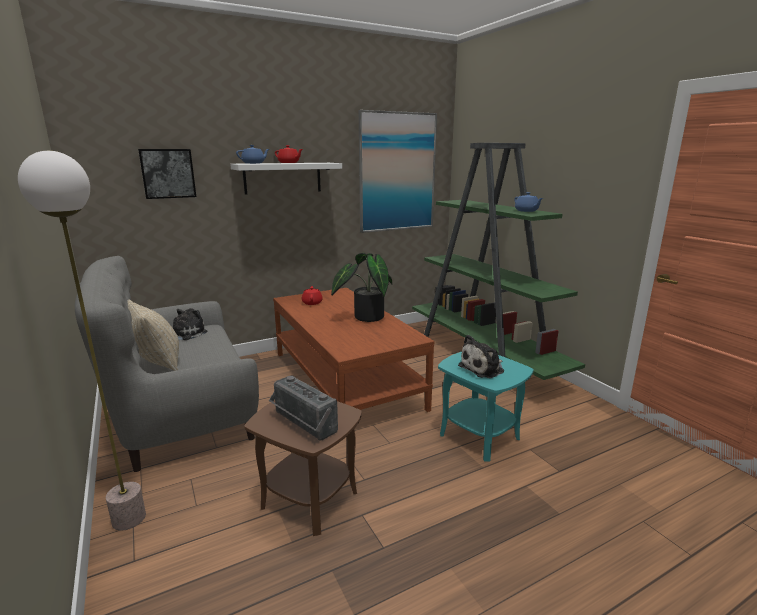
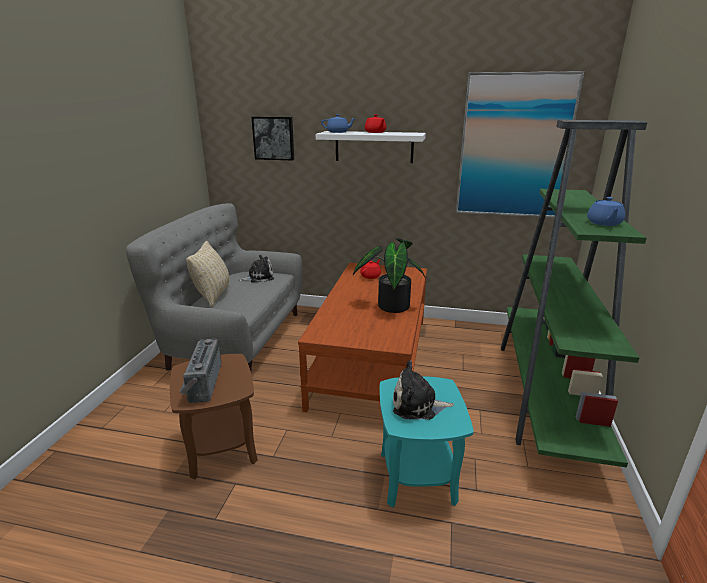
camera: 40 degrees right, 5 degrees up
(128, 518) = (129, 399): floor lamp -> none

